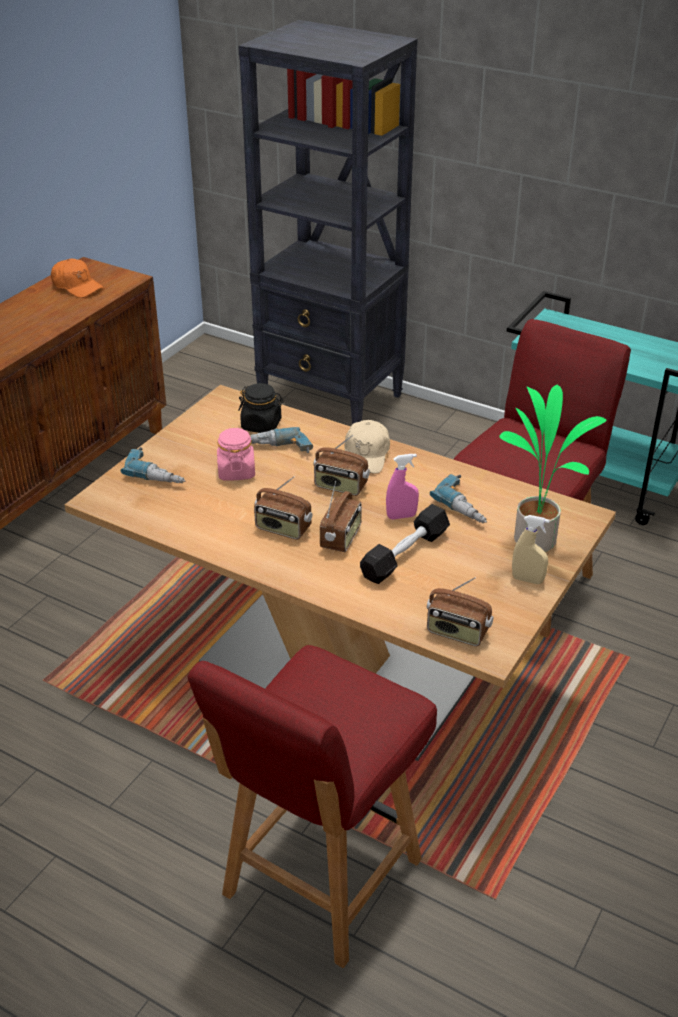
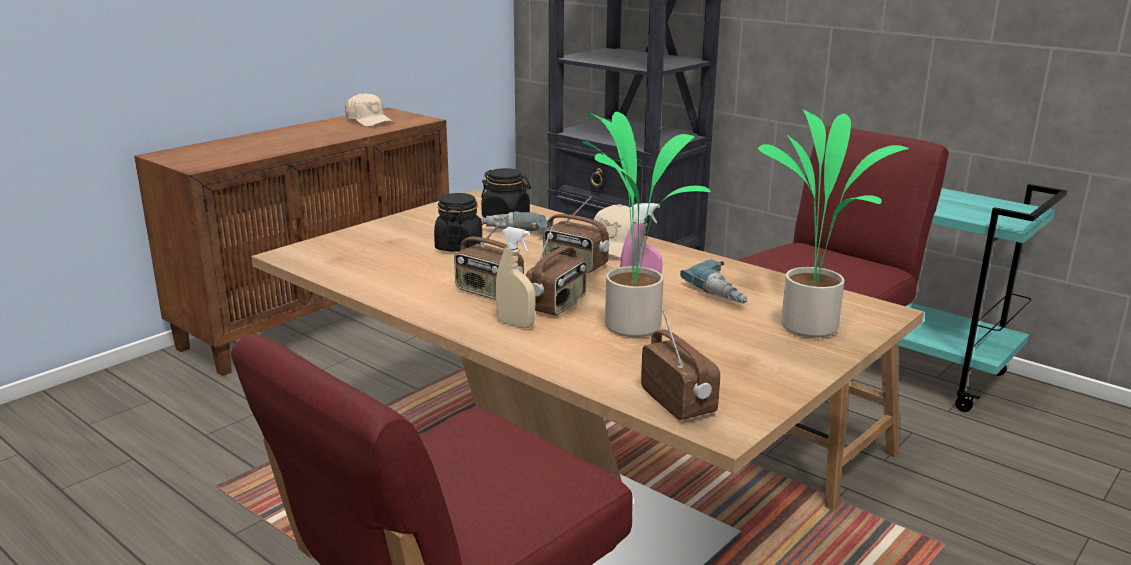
camera: 10 degrees right, 15 degrees down
(77, 286) = (368, 121): orange cap -> beige cap
(158, 473) = (371, 241): power drill -> none
(236, 471) = (459, 246): pink jar -> black jar
(405, 554) = (632, 325): black dumbbell -> potted plant
(457, 633) = (679, 402): radio -> radio turned 150 degrees counterclockwise
(527, 580) = (792, 361): beige spray bottle -> beige spray bottle (515, 324)

